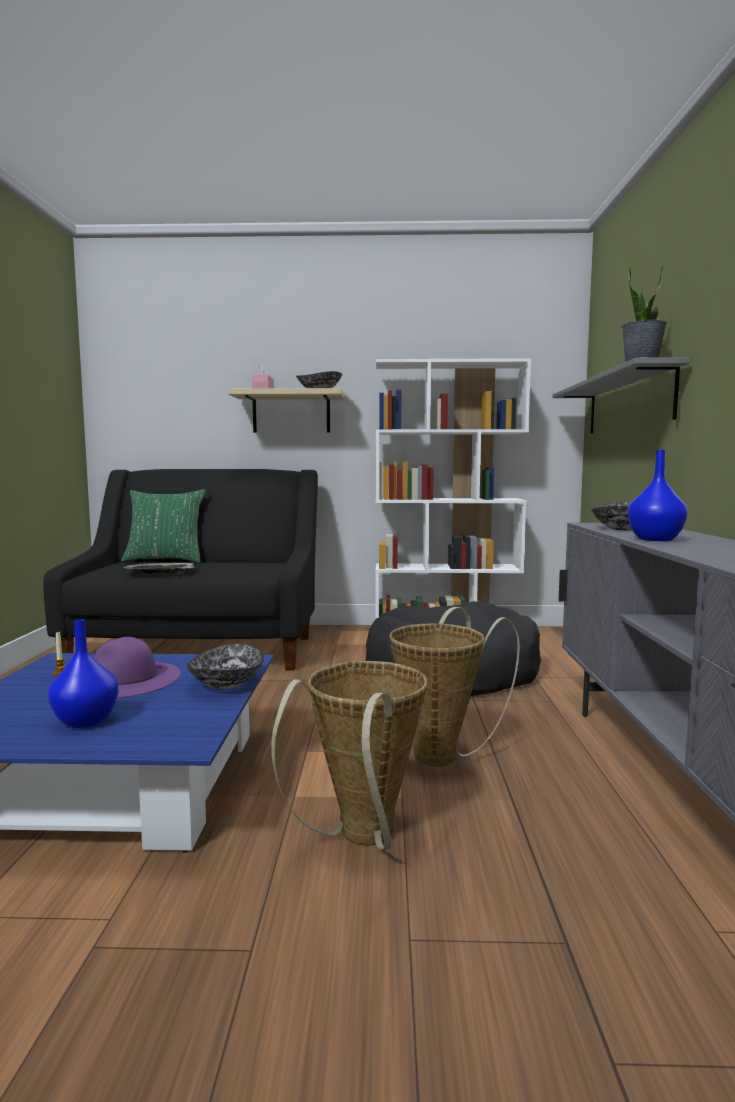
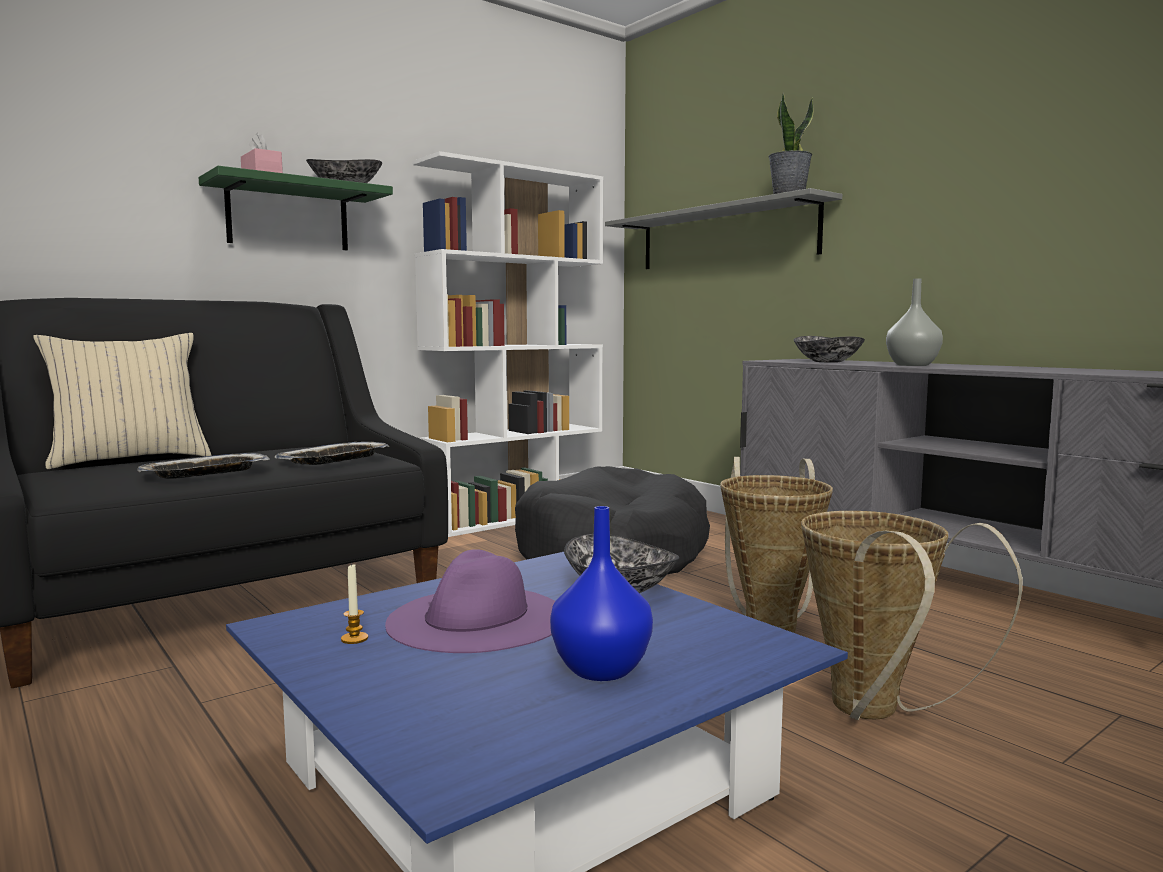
camera: 40 degrees left, 0 degrees up
(165, 560) = (129, 460): green pillow -> beige pillow
(234, 573) = (334, 461): none -> tray
(291, 413) = (288, 216): beige shelf -> green shelf
(654, 539) = (912, 365): blue vase -> grey vase

